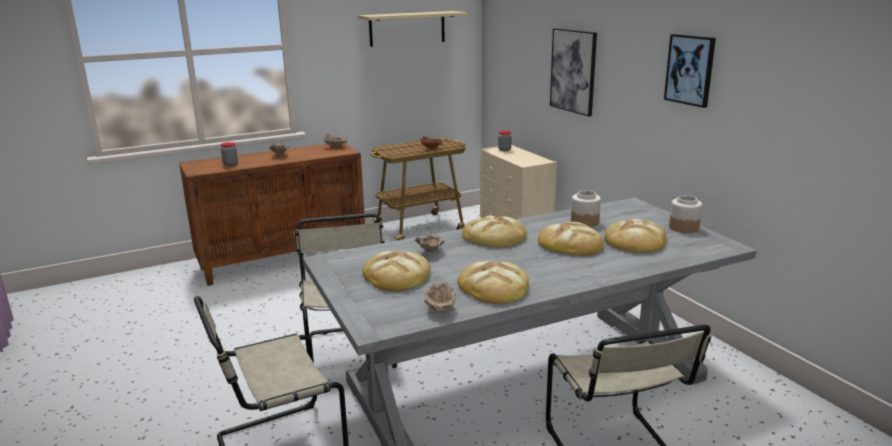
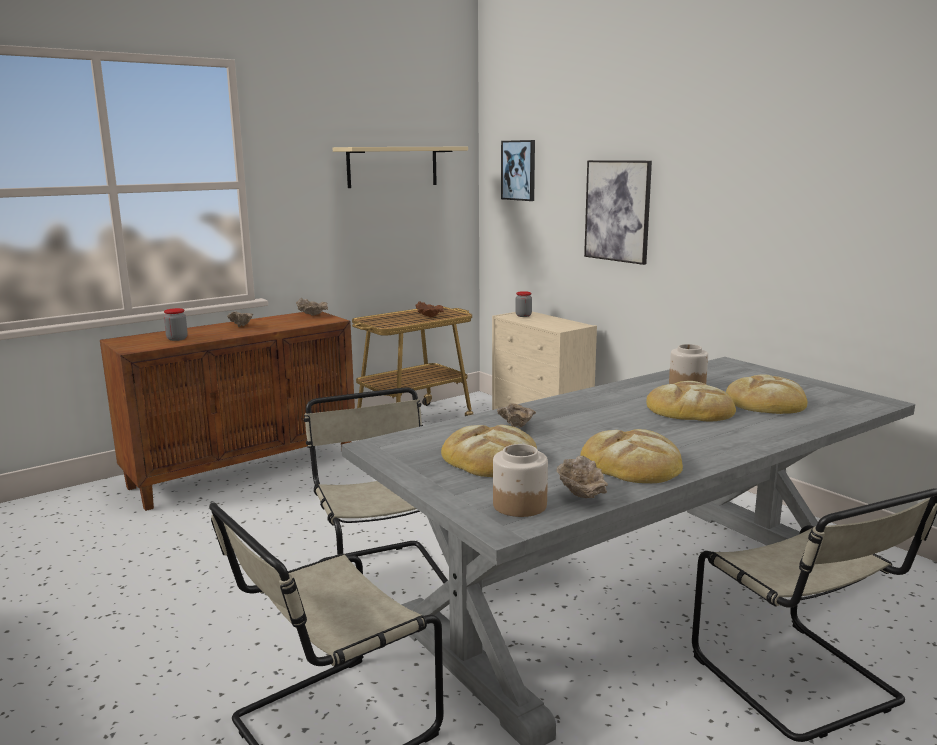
camera: 10 degrees left, 5 degrees down
(494, 237) = (587, 406): bread -> none
(683, 227) = (810, 385): jar -> jar (519, 505)
(690, 70) = (790, 195): picture -> picture (519, 170)

